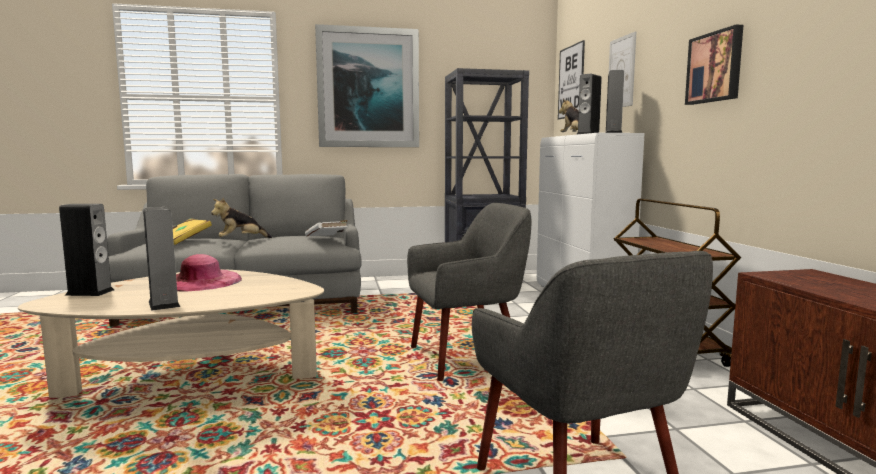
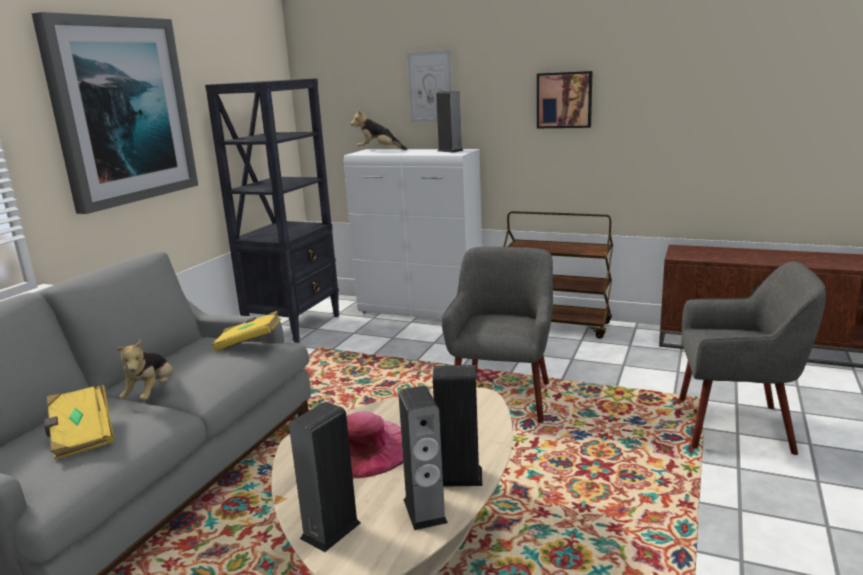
camera: 55 degrees left, 10 degrees up
(327, 238) = (249, 343): white book -> yellow book
(571, 82) = (331, 85): picture -> none
(588, 134) = (422, 152): speaker -> speaker (425, 511)

